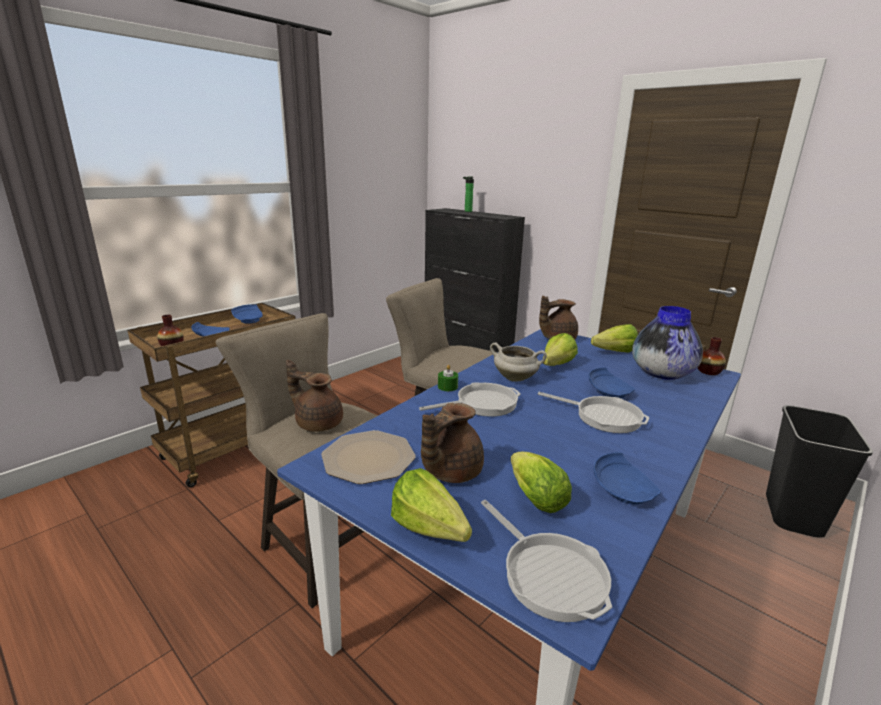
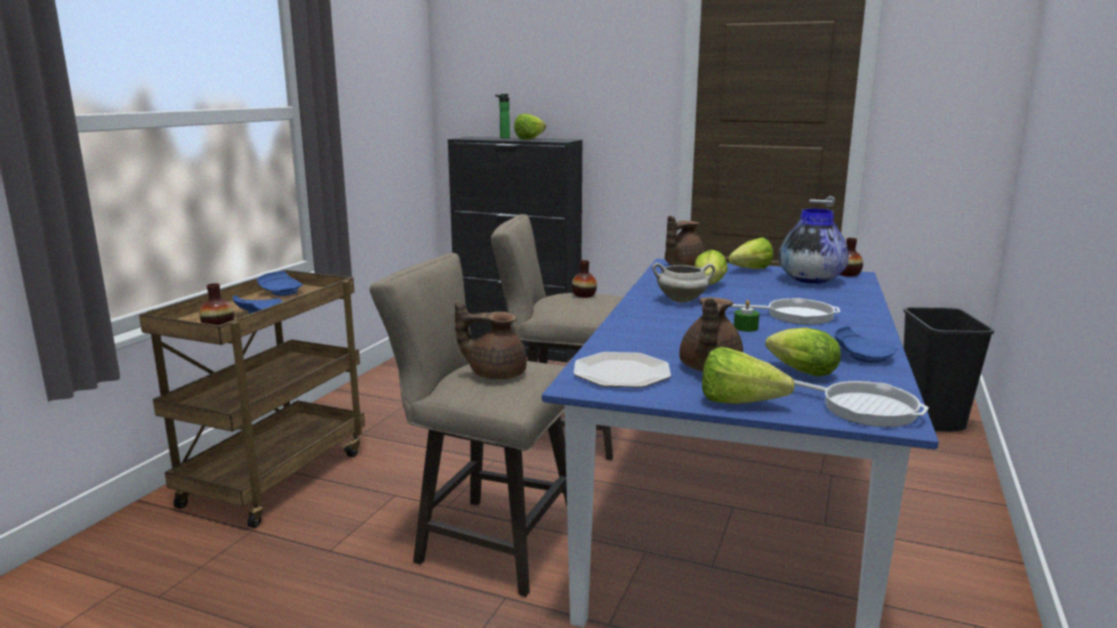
camera: 20 degrees left, 5 degrees down
(447, 386) = (623, 314): green candle -> green candle (745, 328)
(470, 351) = (584, 295): none -> vase
(482, 404) = (675, 322): frying pan -> none
(487, 213) = (533, 139): none -> lettuce
(609, 391) = (779, 298): blue plate -> none

